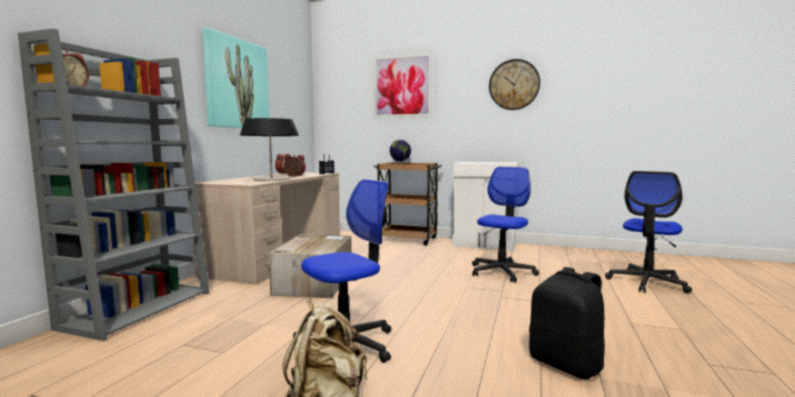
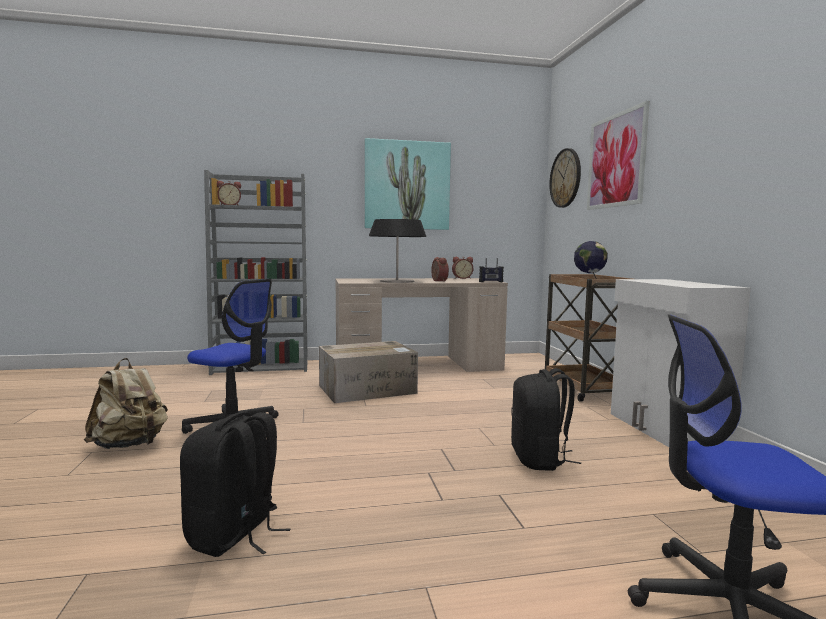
camera: 60 degrees right, 0 degrees up
(501, 272) = (539, 459): office chair -> black backpack
(514, 85) = (757, 129): wall clock -> wall clock (565, 178)

